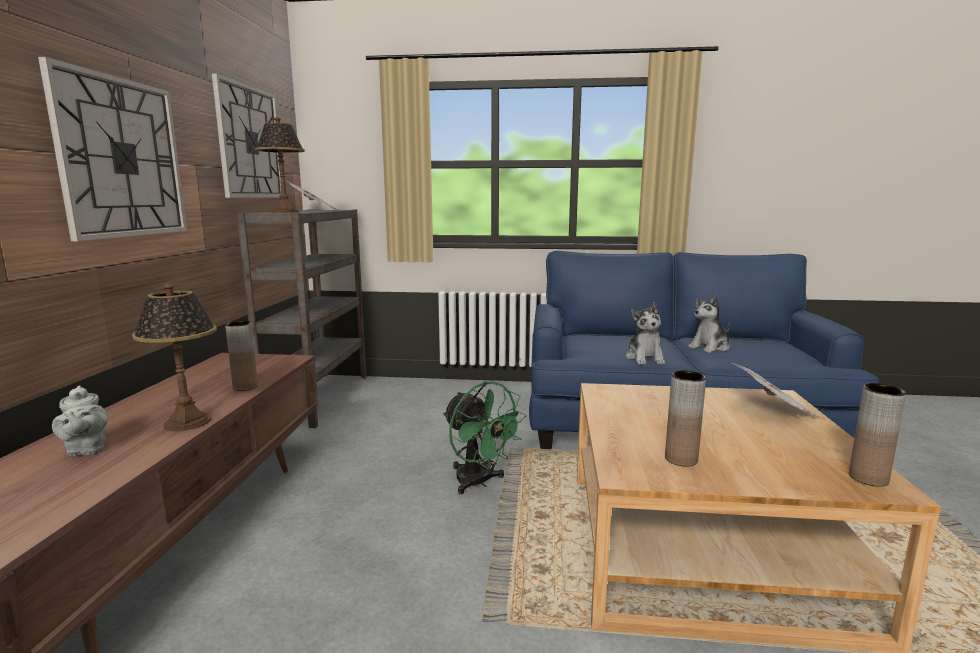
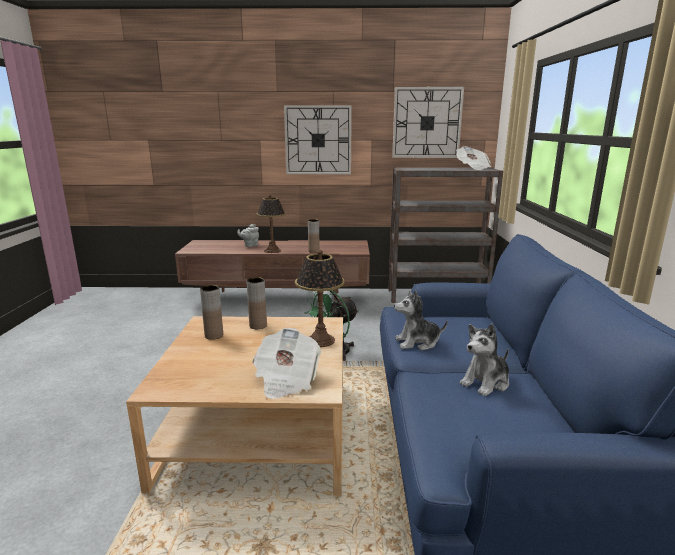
camera: 85 degrees right, 5 degrees up
(285, 212) = (417, 168): table lamp -> table lamp (320, 340)
(710, 347) = (486, 382): plush toy -> plush toy turned 90 degrees counterclockwise
(868, 478) = (167, 387): brown vase -> brown vase (258, 326)

